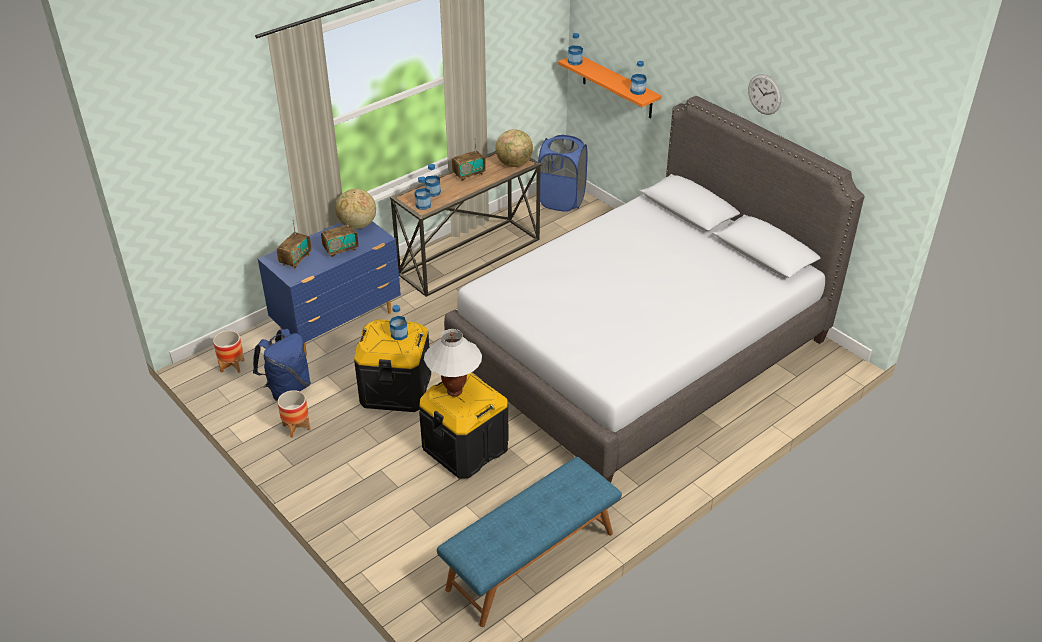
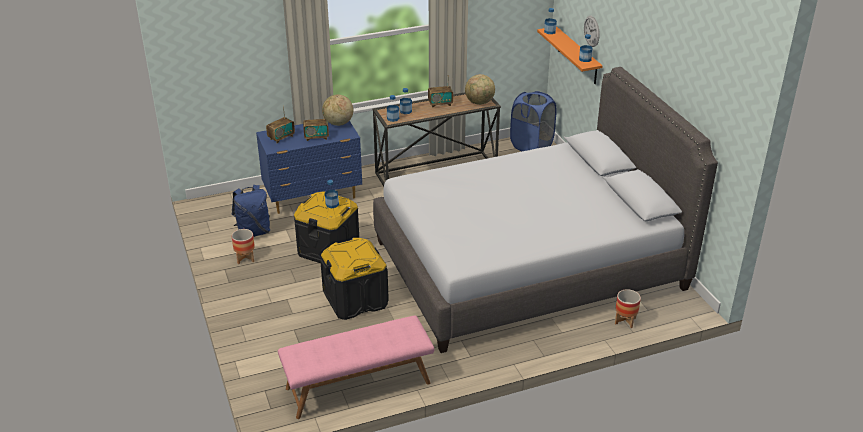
camera: 20 degrees right, 5 degrees down
(232, 366) = (225, 209): planter -> planter (625, 321)
(454, 391) = (348, 250): white table lamp -> none
(531, 561) = (358, 386): blue bench -> pink bench
(764, 94) = (662, 69): wall clock -> wall clock (591, 31)

